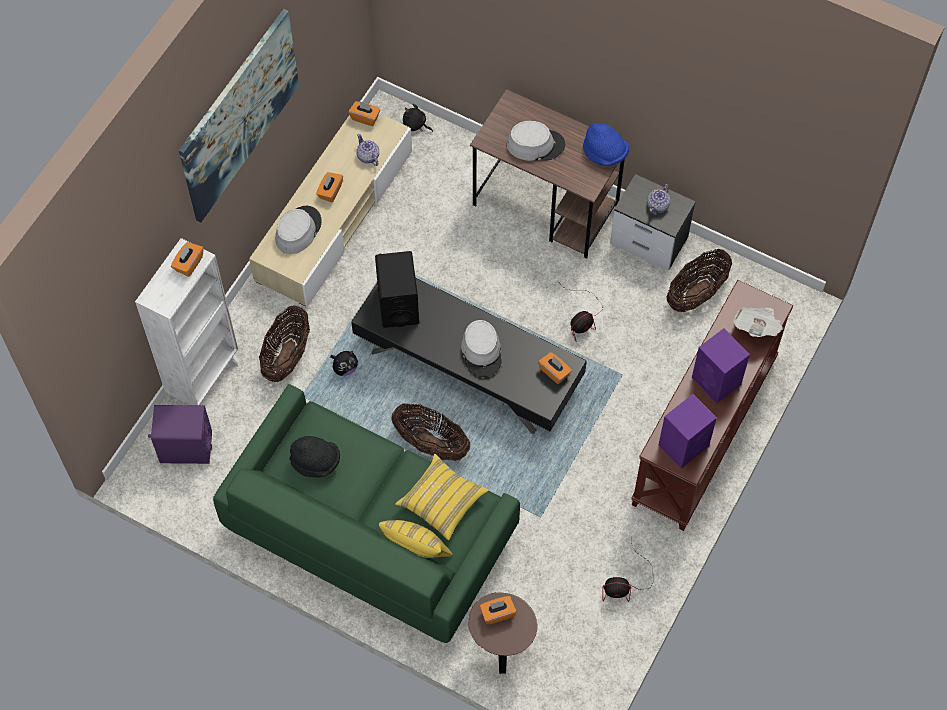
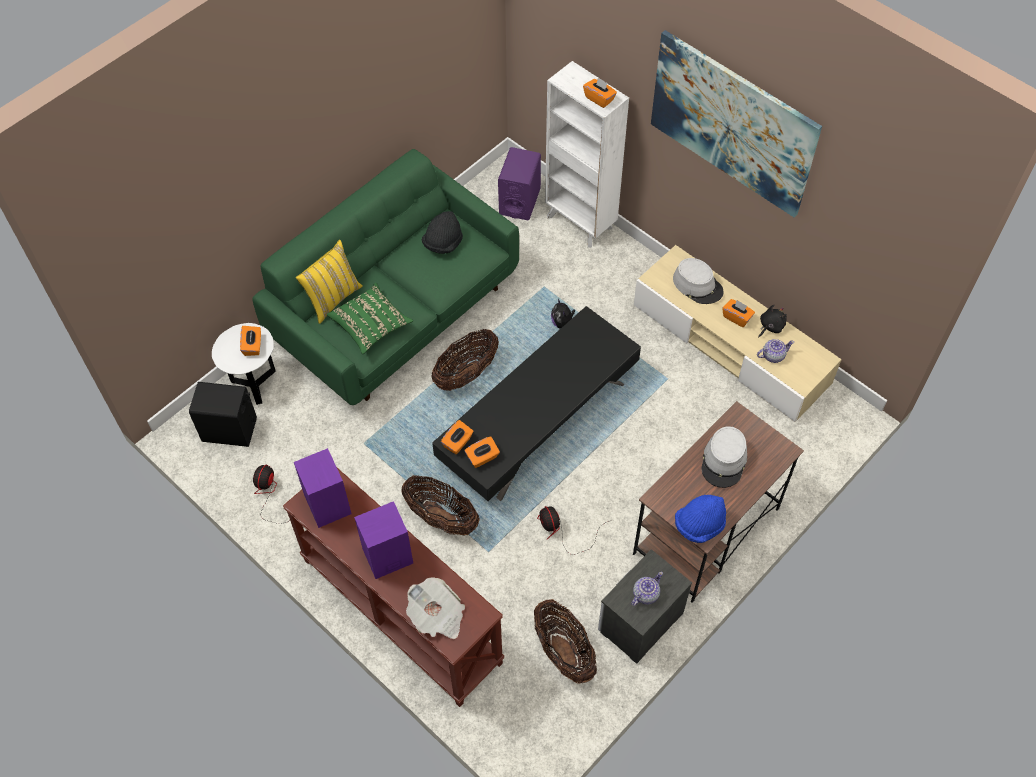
camera: 105 degrees right, 5 degrees down
(286, 356) = (587, 283): basket -> basket (441, 517)
(365, 117) = (821, 362): orange tissue box -> orange tissue box (458, 443)
(398, 304) = (594, 345): black speaker -> black speaker (230, 430)
(416, 124) = (829, 434): black plush toy -> black plush toy (770, 326)
(442, 502) = (371, 325): yellow pillow -> green pillow
(482, 351) = (523, 401): grey hat -> none
(501, 648) = (255, 385): brown side table -> white side table
(658, 205) = (645, 594): teapot -> teapot turned 90 degrees clockwise

